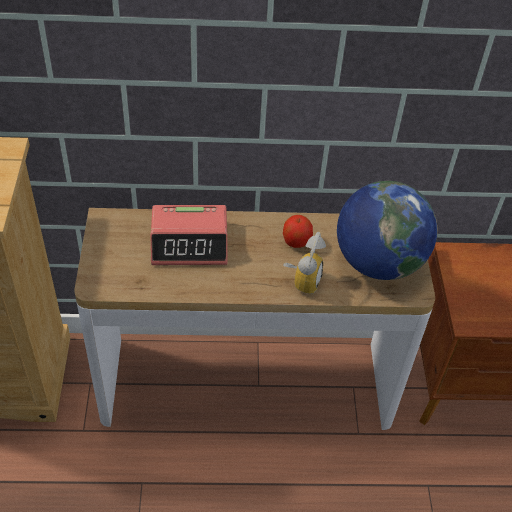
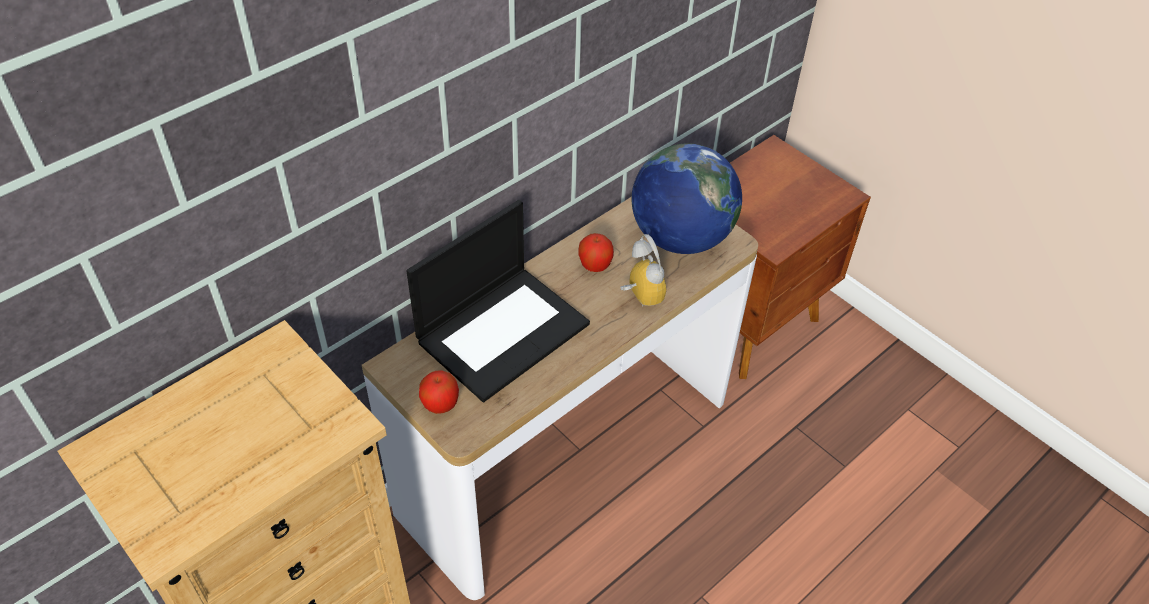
camera: 40 degrees left, 0 degrees up
(103, 260) = (440, 404): none -> apple
(190, 243) = (503, 330): alarm clock -> laptop

